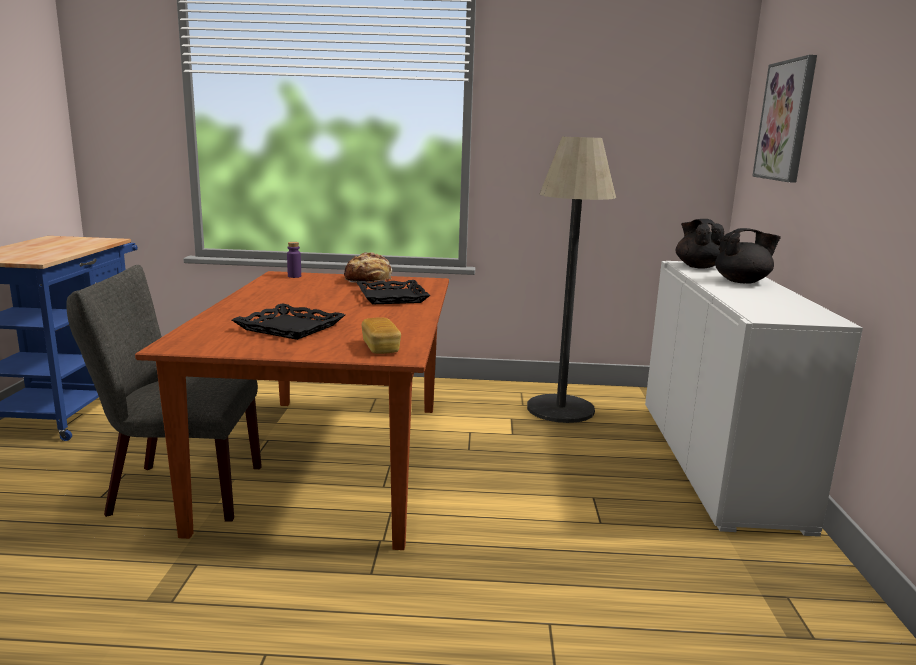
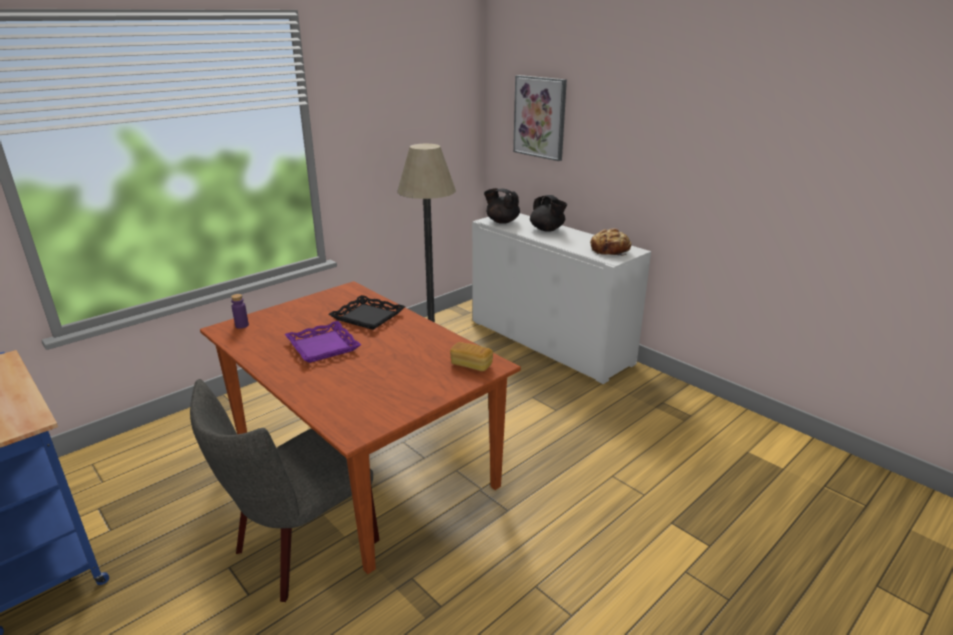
camera: 45 degrees left, 10 degrees up
(290, 327) = (381, 376): black tray -> none
(308, 301) = (323, 346): none -> purple tray
(368, 280) = (309, 306): bread -> bread (610, 250)
(742, 282) = (547, 230): black teapot -> black teapot turned 105 degrees clockwise

